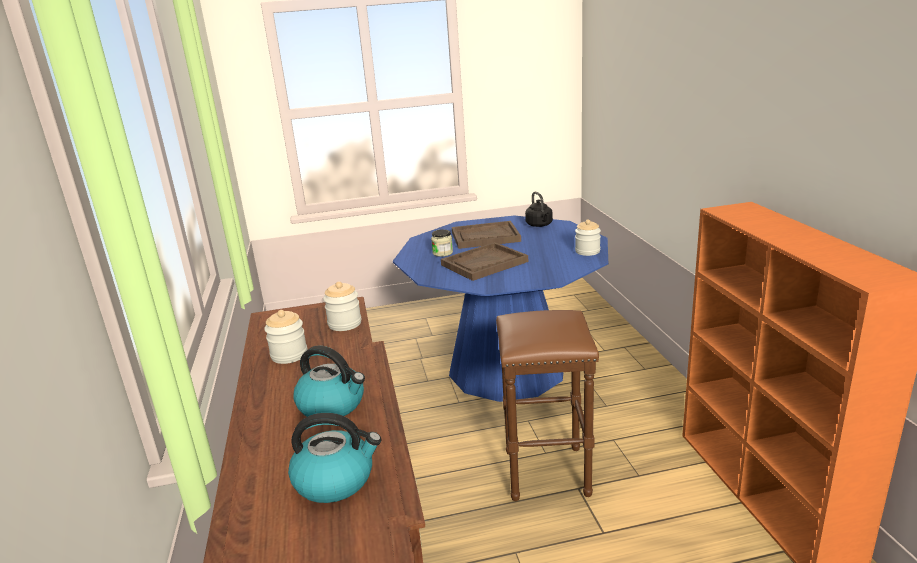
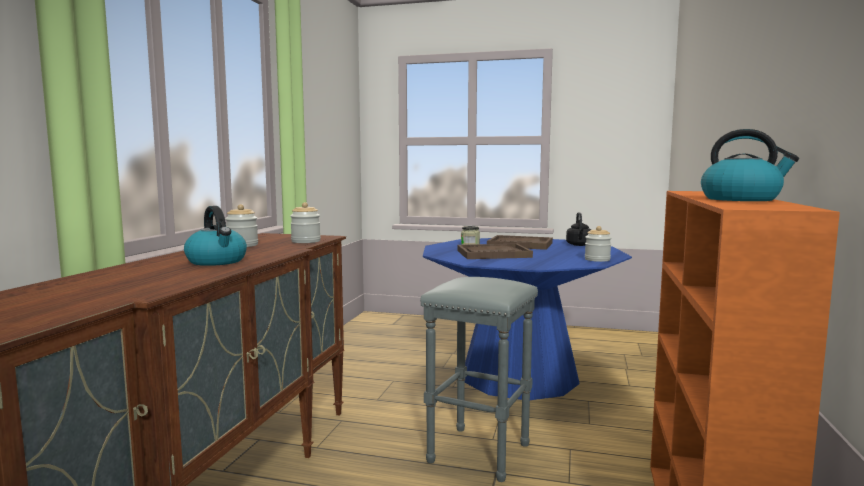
camera: 25 degrees right, 15 degrees down
(335, 480) = (143, 281): kettle -> kettle (741, 199)
(545, 473) = (476, 453): brown stool -> grey stool

